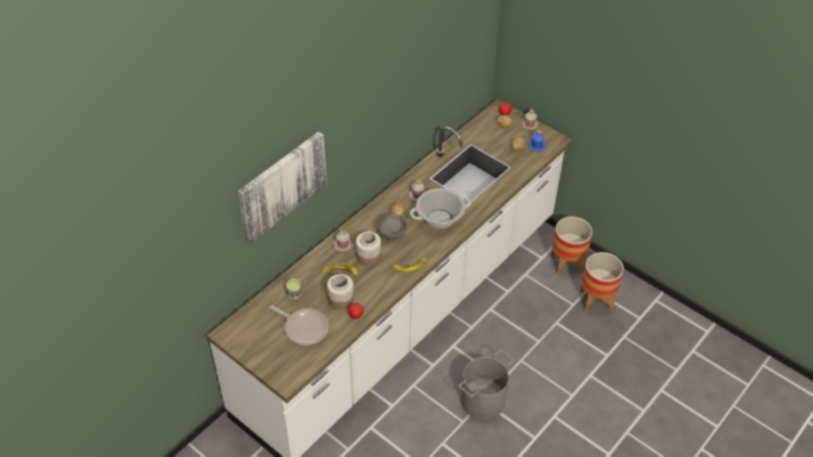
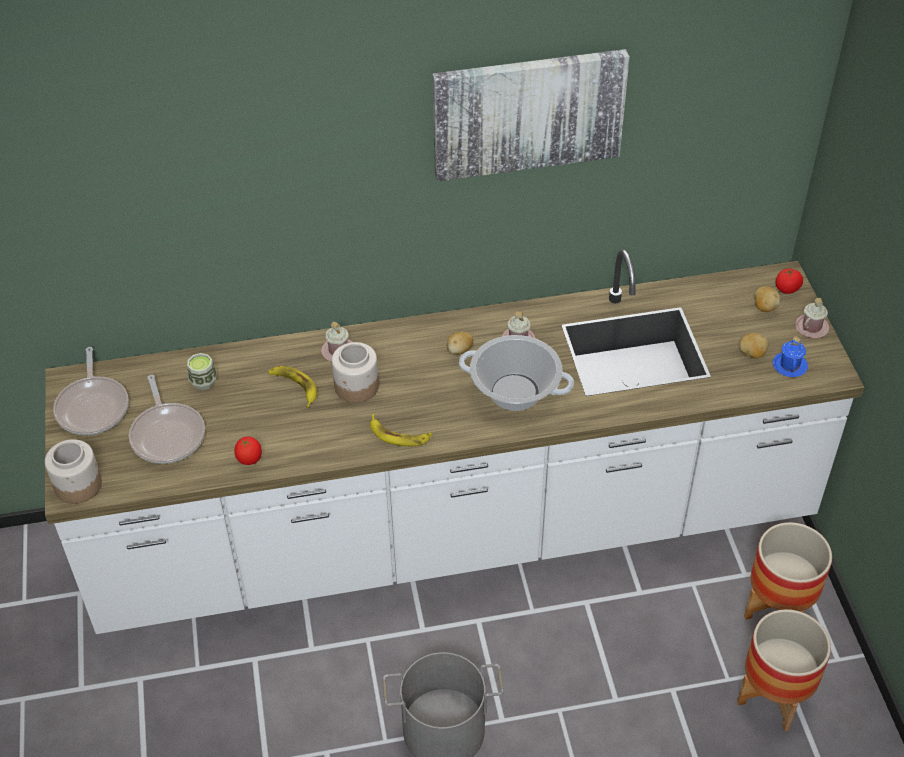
camera: 40 degrees right, 0 degrees up
(253, 337) = (93, 406): none -> frying pan
(282, 185) = (223, 190): picture -> picture (528, 112)
(341, 298) = (256, 423): jar -> jar (78, 485)
(392, 234) = (421, 375): grey bowl -> none

